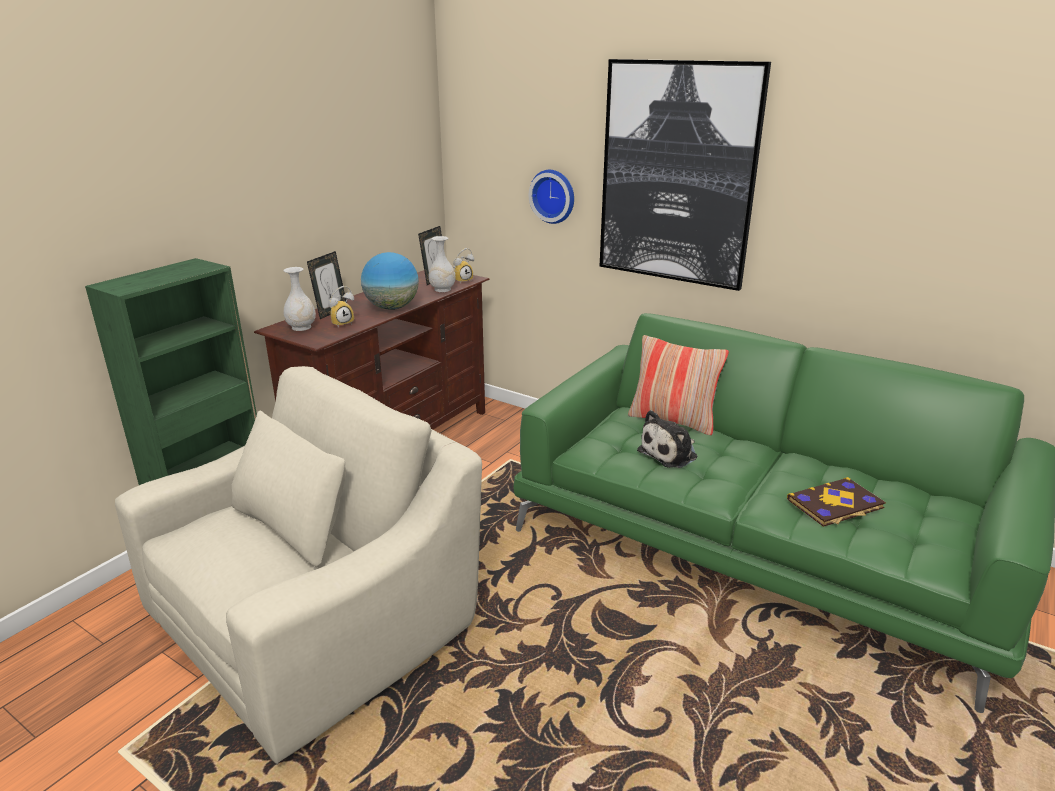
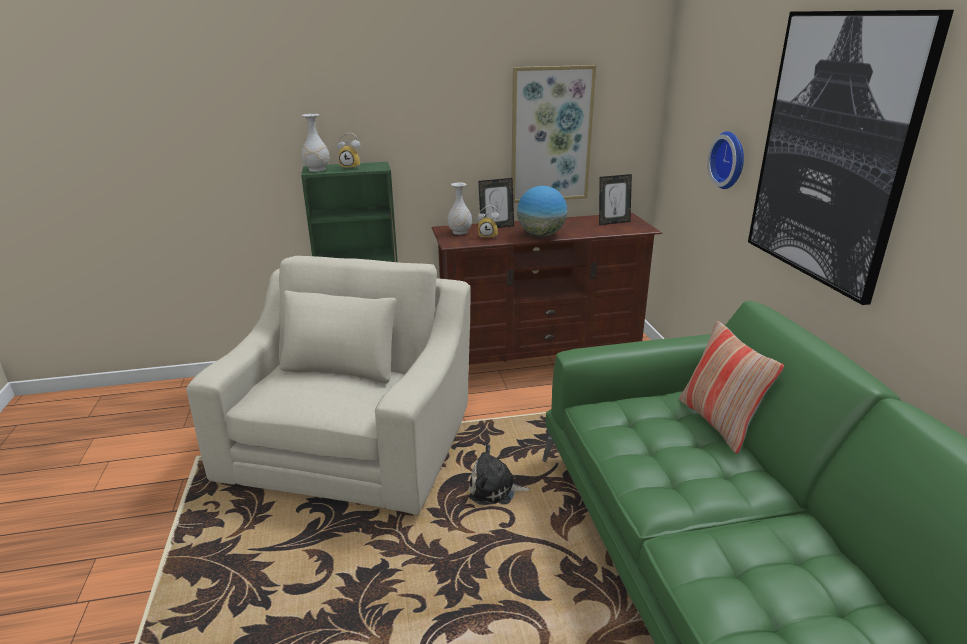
camera: 45 degrees right, 0 degrees up
(316, 619) = (352, 445): beige armchair -> beige armchair turned 75 degrees counterclockwise
(355, 196) = (551, 135): none -> picture
(442, 289) = (604, 231): white vase -> white vase (316, 170)
(463, 280) = (634, 228): alarm clock -> alarm clock (352, 167)
(670, 453) = (667, 449): plush toy -> plush toy (496, 489)
(836, 504) = (770, 591): book -> none

